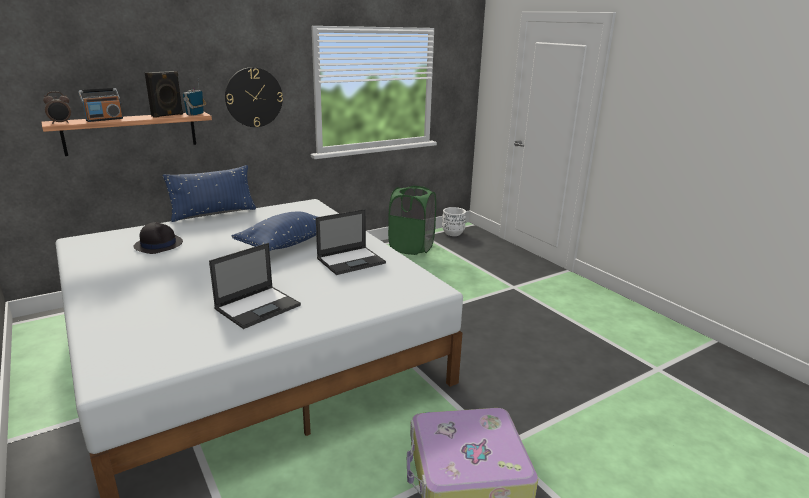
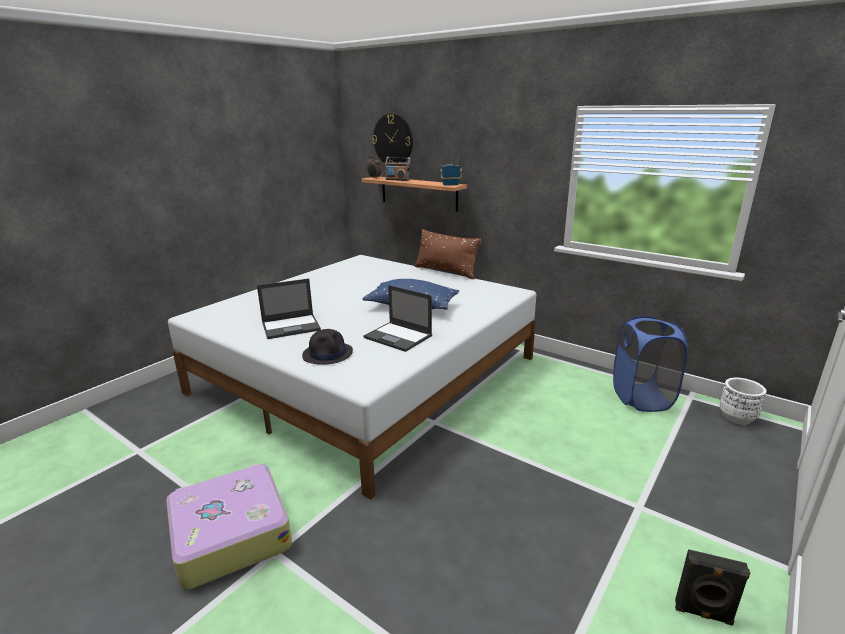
camera: 70 degrees right, 0 degrees up
(158, 244) = (372, 275): black hat -> black hat (328, 354)
(168, 115) = (434, 183): black speaker -> black speaker (703, 614)
(213, 213) = (446, 271): blue pillow -> brown pillow
(254, 97) = (508, 177): wall clock -> wall clock (393, 140)
(258, 307) = (292, 326): laptop -> laptop turned 45 degrees counterclockwise
(411, 247) = (642, 398): green laundry basket -> blue laundry basket

